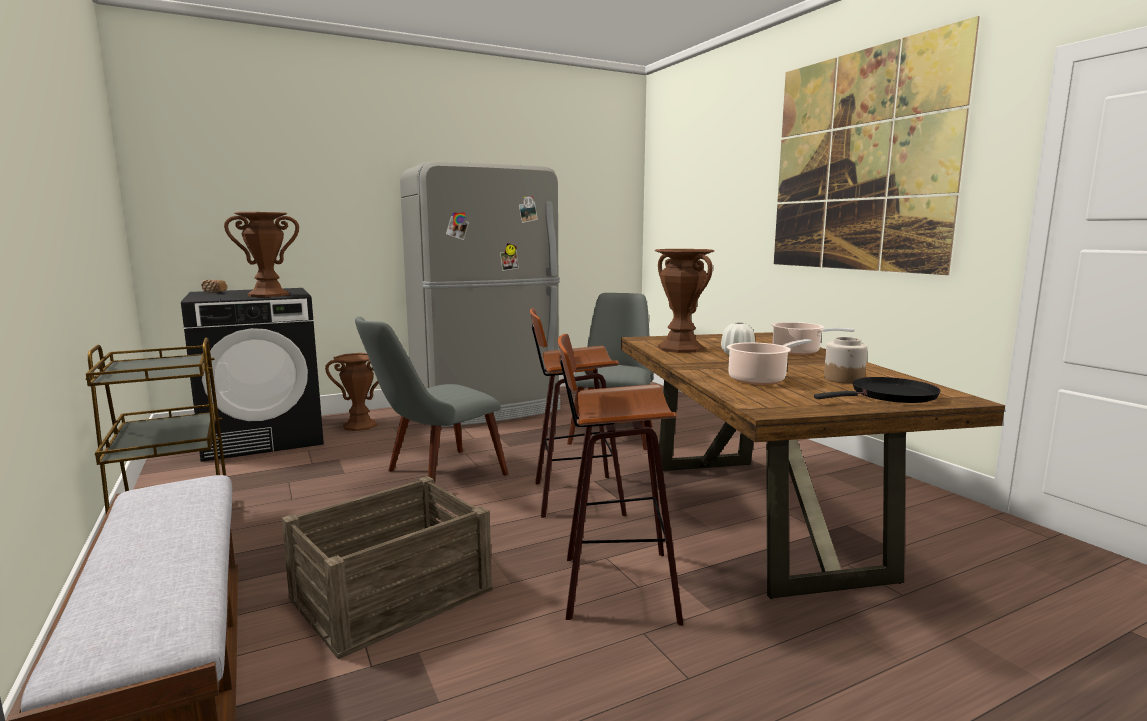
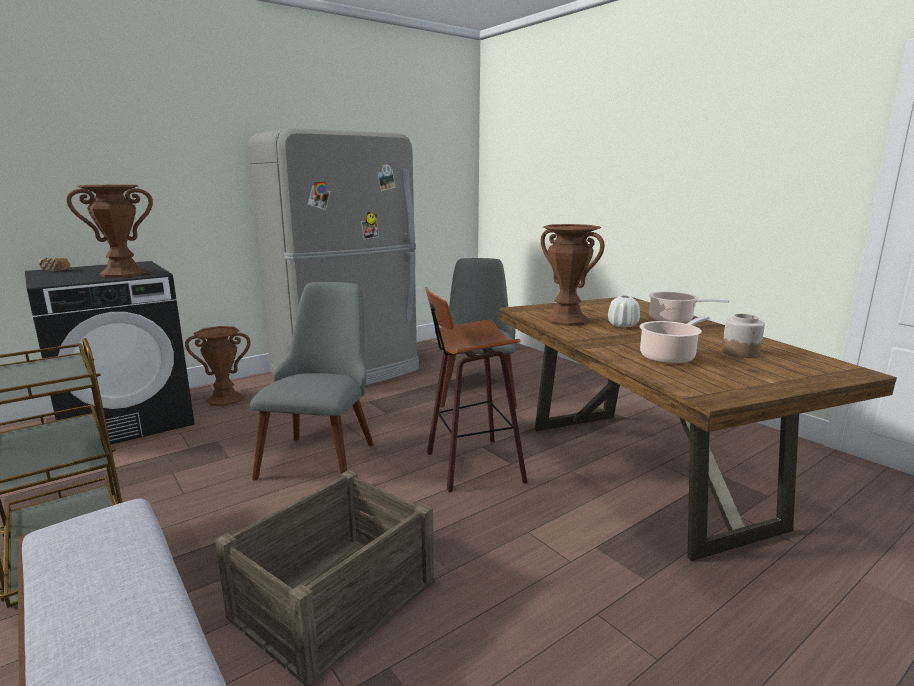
camera: 10 degrees left, 5 degrees up
(433, 476) = (323, 453): grey chair -> grey chair turned 150 degrees clockwise
(614, 586) = (548, 563): stool -> none
(859, 162) = (706, 137): picture -> none
(889, 396) = (796, 371): black frying pan -> none

